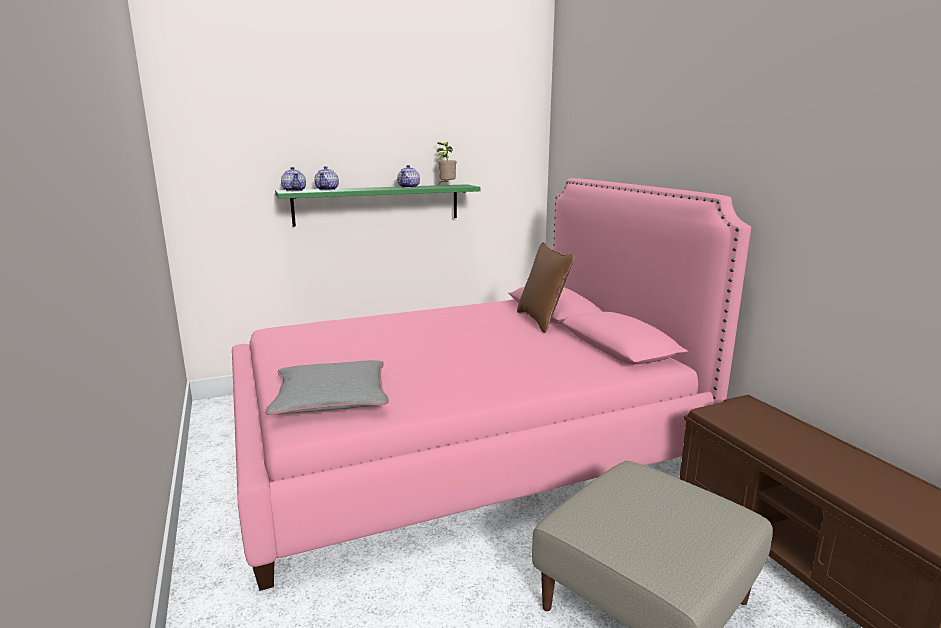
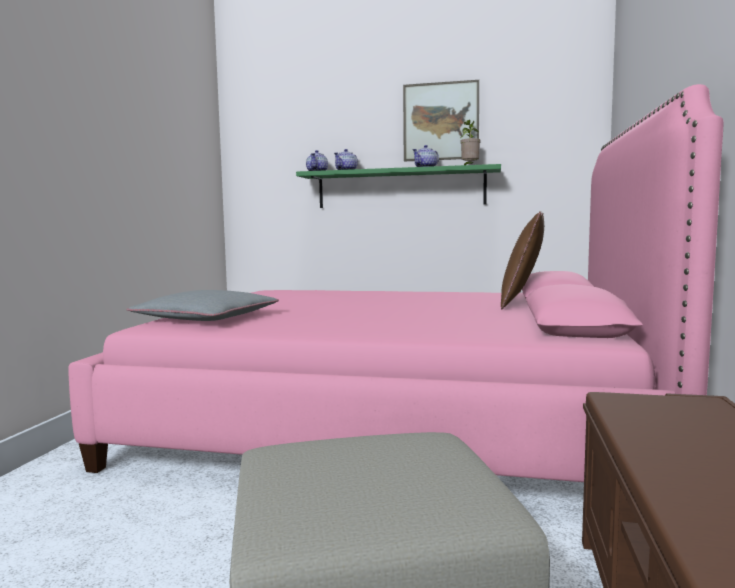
camera: 35 degrees right, 10 degrees down
(414, 139) = (441, 121): none -> picture

